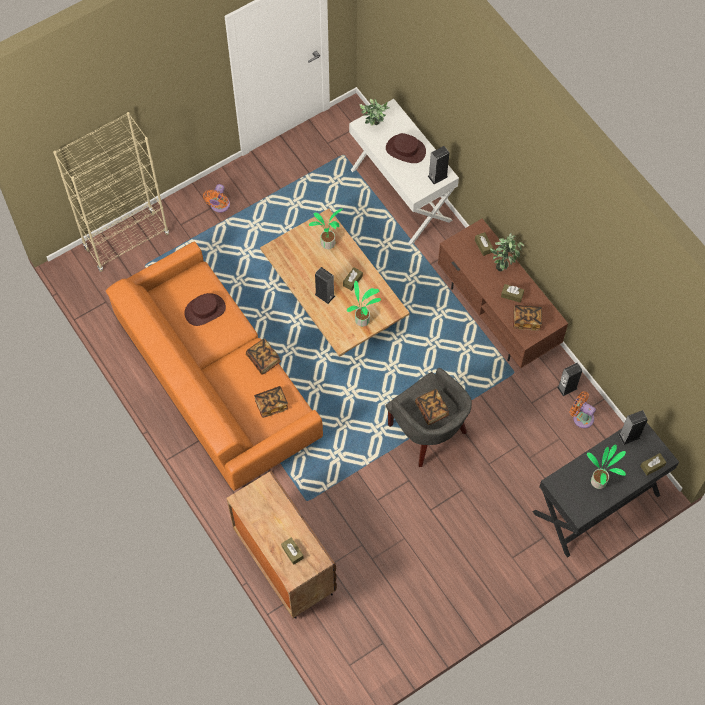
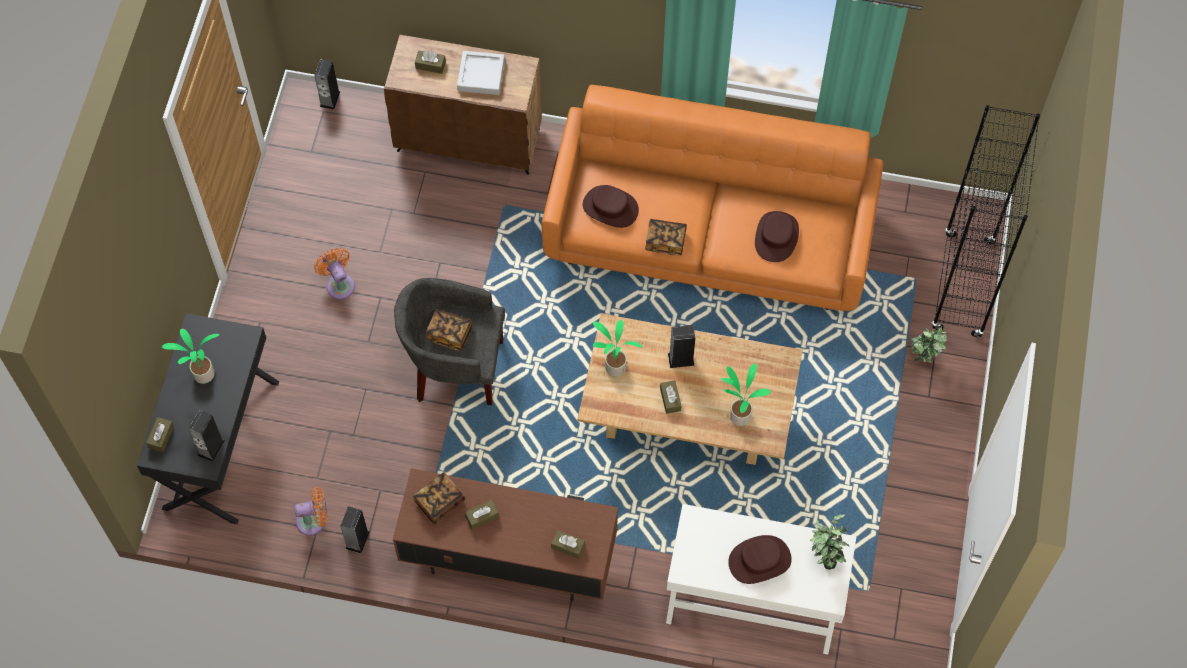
camera: 135 degrees right, 0 degrees up
(127, 241) = (963, 285): beige bookcase -> black bookcase
(219, 206) = (922, 407): orange fan -> orange fan (339, 284)
(270, 517) = (481, 75): none -> grey tray
(271, 404) = (610, 208): book -> brown hat
(437, 176) = (691, 561): speaker -> speaker (330, 99)
(503, 264) = (525, 544): potted plant -> potted plant (923, 360)

